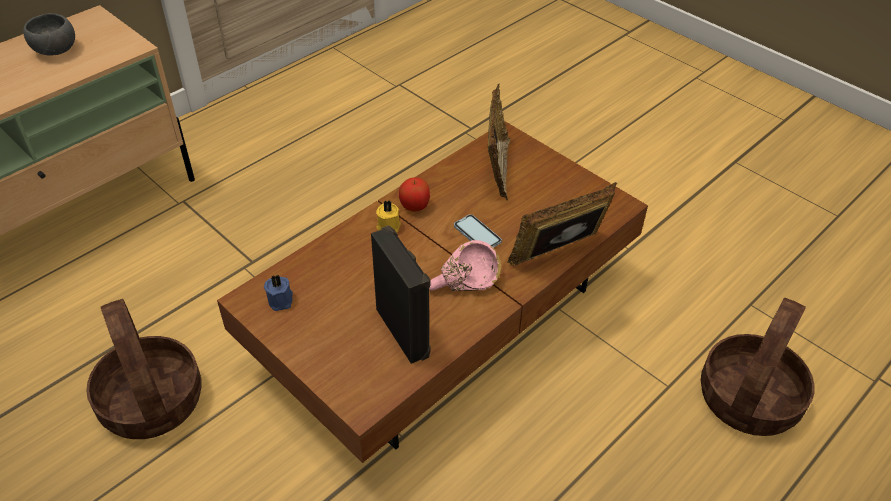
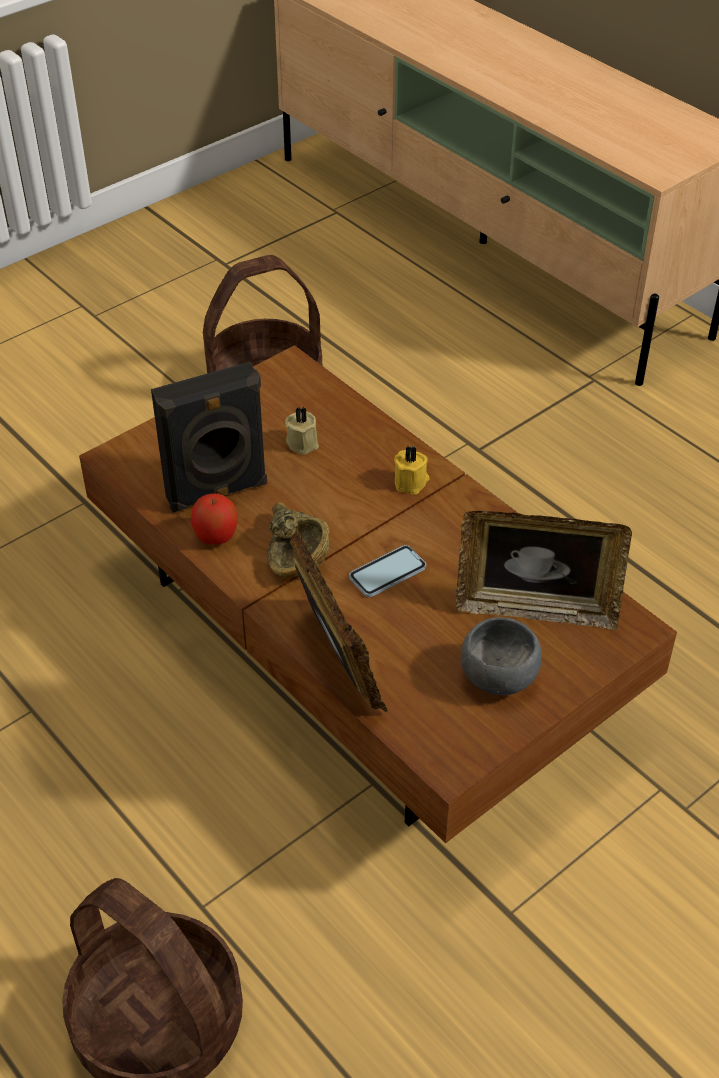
camera: 95 degrees right, 0 degrees up
(54, 50) = (639, 122): grey bowl -> grey bowl (497, 675)
(281, 300) = (286, 392): blue candle -> none
(344, 285) = (303, 442): none -> beige candle
(414, 206) = (450, 510): apple -> apple (216, 536)
(463, 284) = (290, 552): pink bowl -> brown bowl

